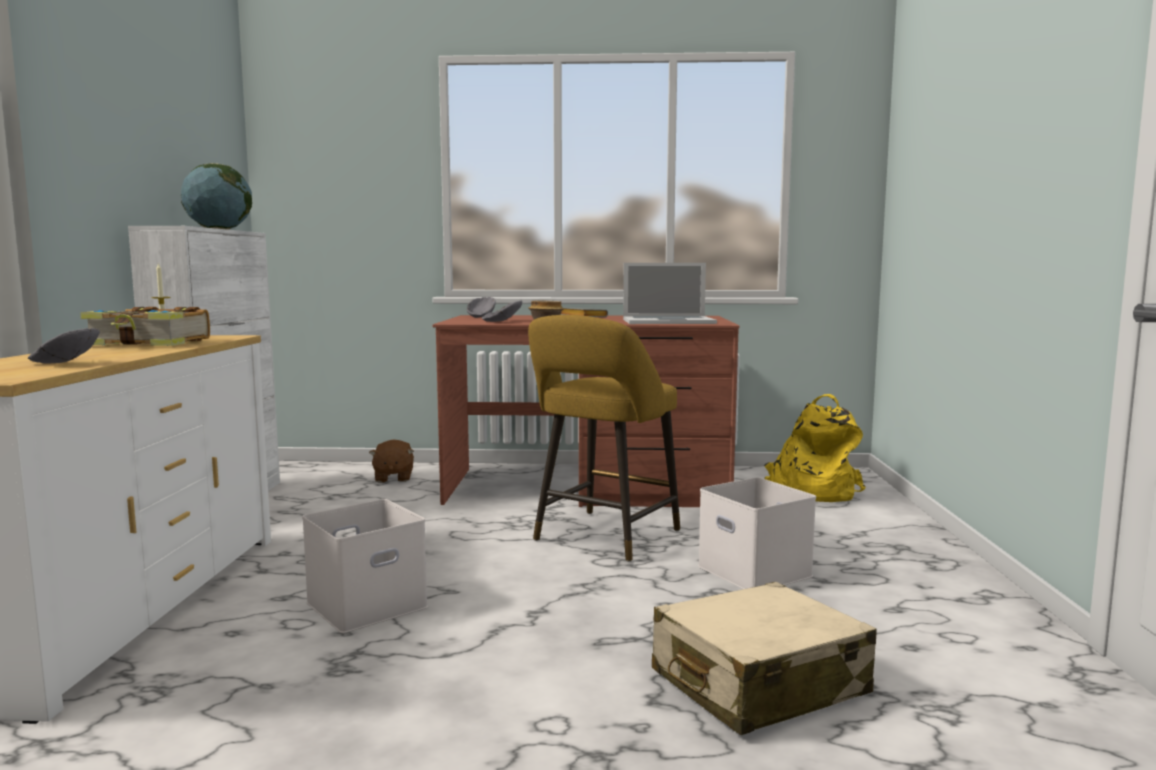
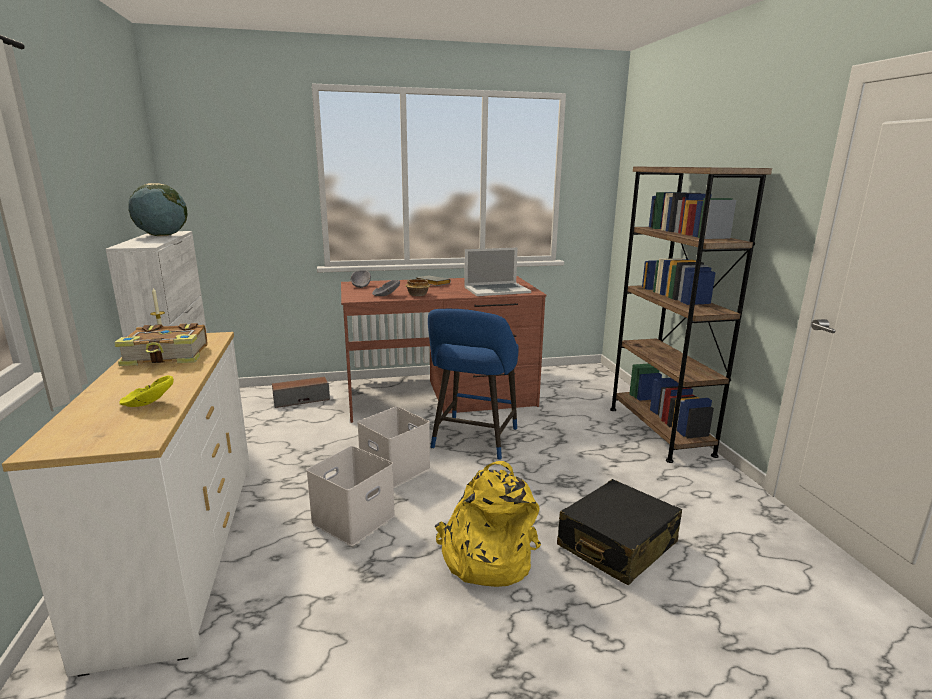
camera: 15 degrees left, 10 degrees up
(65, 363) = (148, 403): grey bowl -> yellow bowl
(393, 478) = (301, 400): brown plush toy -> speaker
(603, 538) = (473, 441): yellow stool -> blue stool
(751, 571) = (573, 458): white storage box -> white storage box (393, 468)
(758, 683) = (616, 545): beige suitcase -> black suitcase
(811, 491) = (577, 387): yellow backpack -> yellow backpack (485, 556)
(924, 552) = (659, 431): none -> brown bookcase

